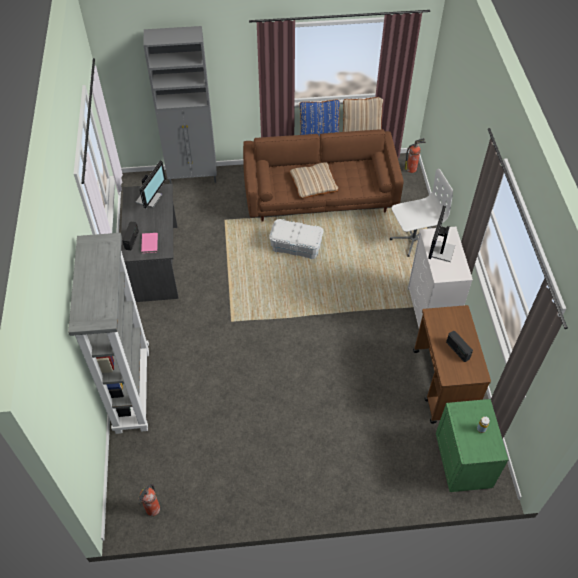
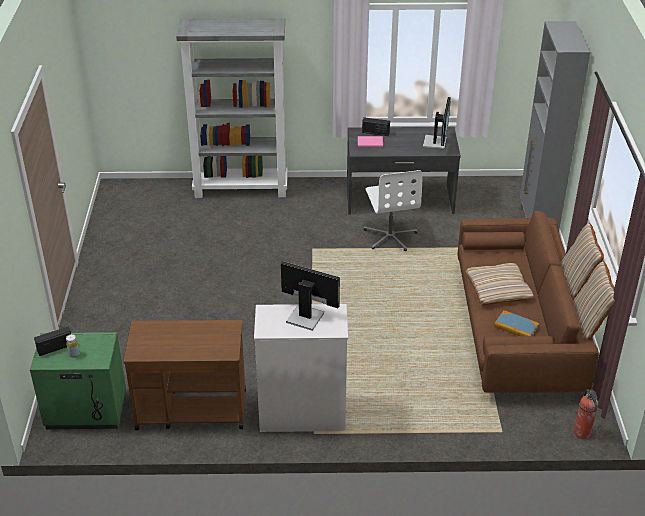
camera: 95 degrees right, 15 degrees down
(150, 198) = (436, 142): monitor -> monitor turned 105 degrees counterclockwise
(152, 510) = (116, 201): fire extinguisher -> none
(296, 246) = (421, 302): white storage box -> none
(319, 134) = (577, 281): blue pillow -> beige pillow
(355, 175) = (516, 327): none -> book
(413, 239) = (432, 414): white office chair -> white office chair (390, 236)
(457, 350) = (174, 340): radio -> radio (55, 348)

